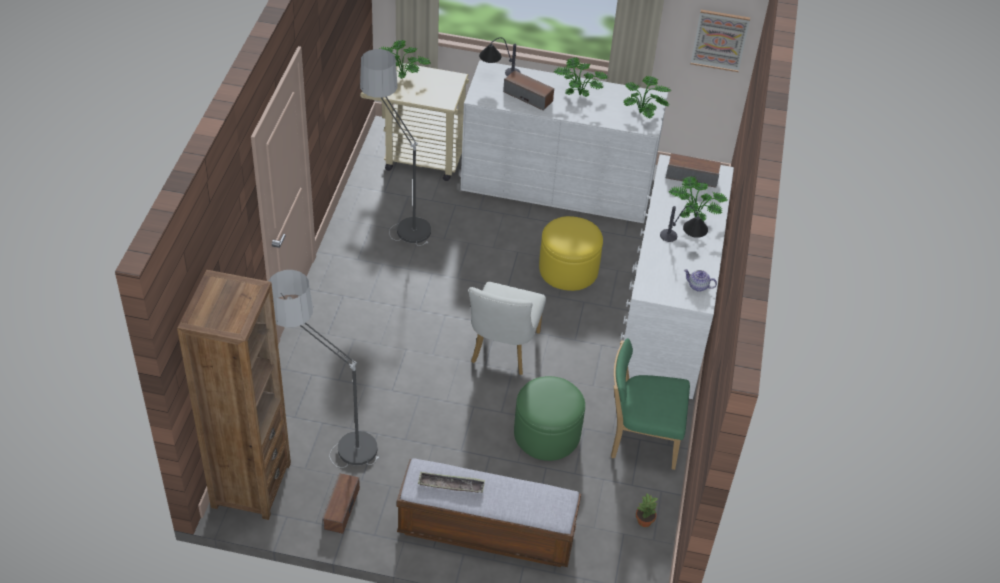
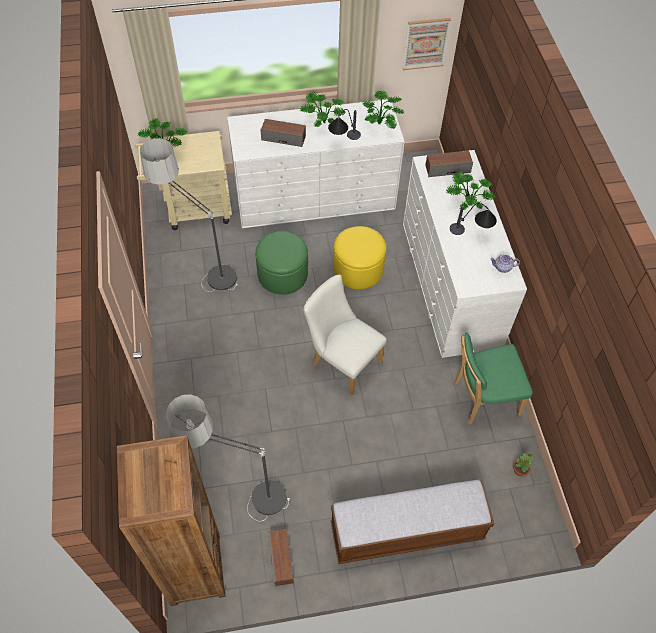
camera: 20 degrees left, 10 degrees up
(451, 485) = (378, 517): tray -> none
(498, 76) = (249, 127): table lamp -> table lamp (343, 142)
(502, 351) = (342, 361): white chair -> white chair turned 135 degrees clockwise
(547, 434) = (411, 422): green ottoman -> green ottoman (282, 274)

